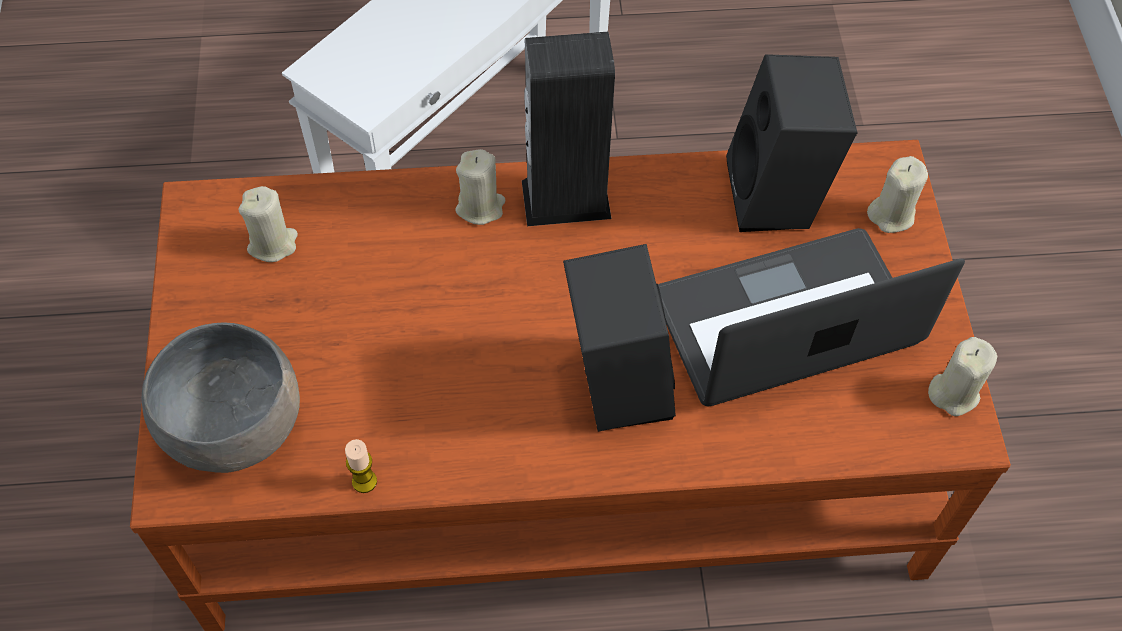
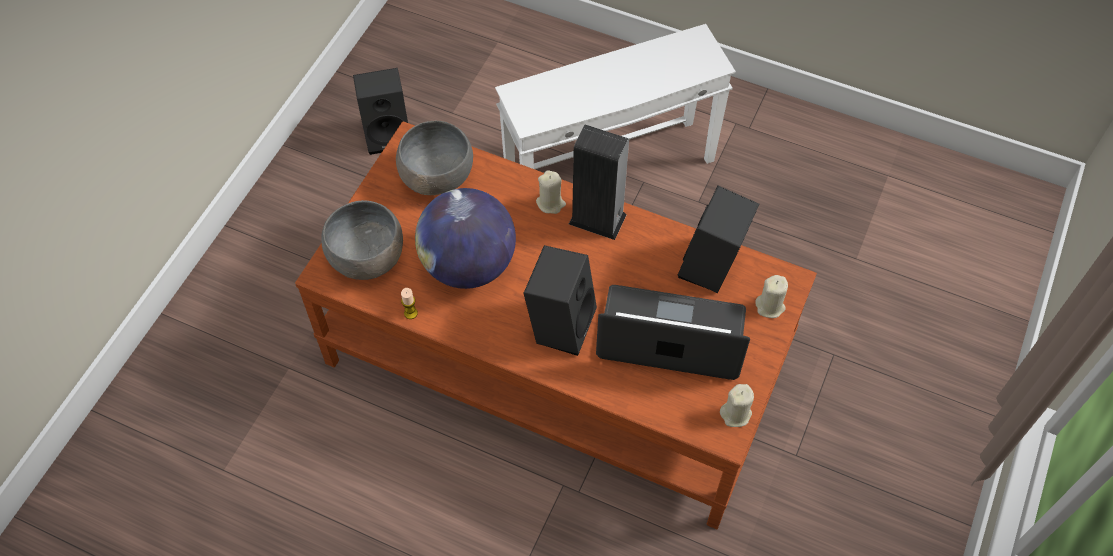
camera: 30 degrees right, 0 degrees up
(108, 233) = (388, 134): none -> black speaker
(273, 243) = (436, 176): beige candle -> grey bowl
(411, 359) = (468, 265): none -> globe

